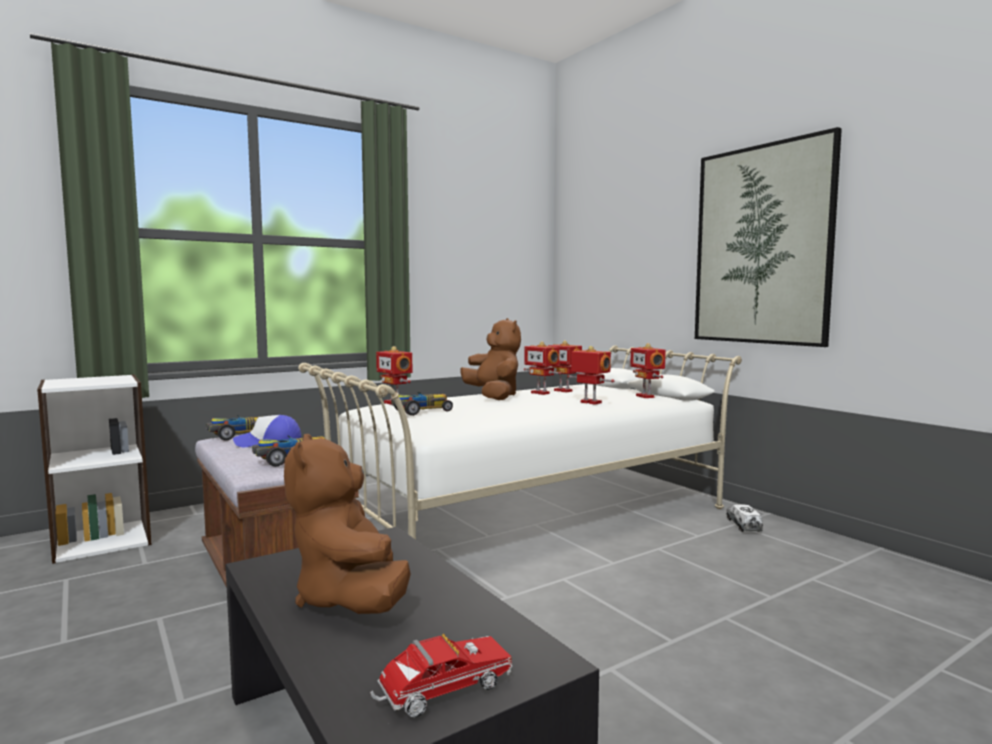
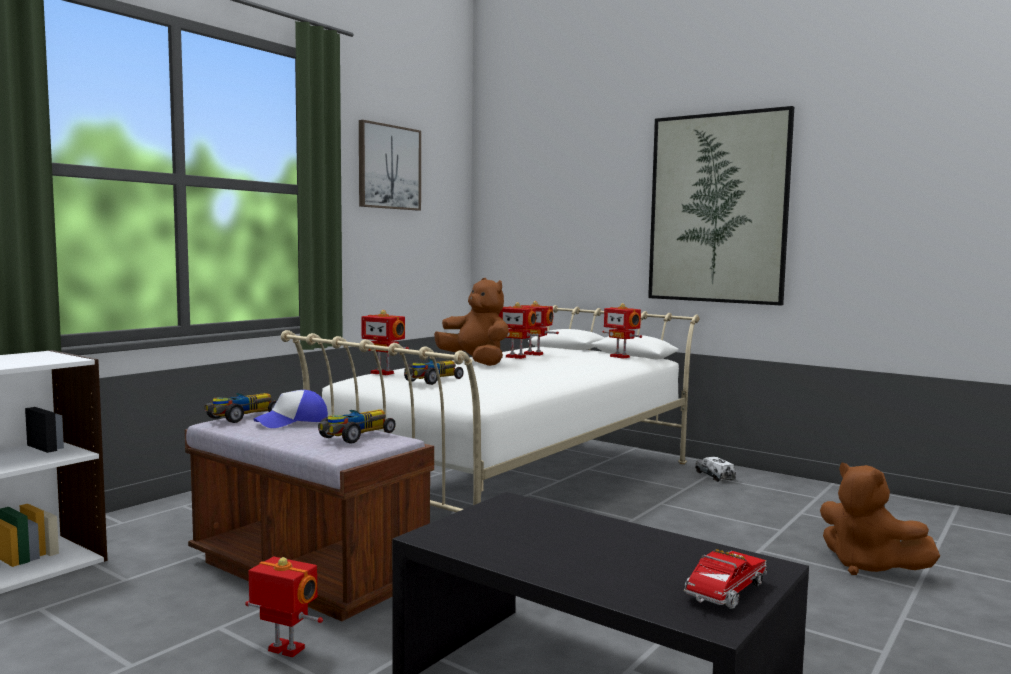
camera: 20 degrees left, 0 degrees up
(350, 598) = (558, 548): brown plush toy -> brown plush toy (867, 566)
(463, 223) = (389, 167): none -> picture
(590, 403) = (581, 364): toy robot -> toy robot (284, 650)

